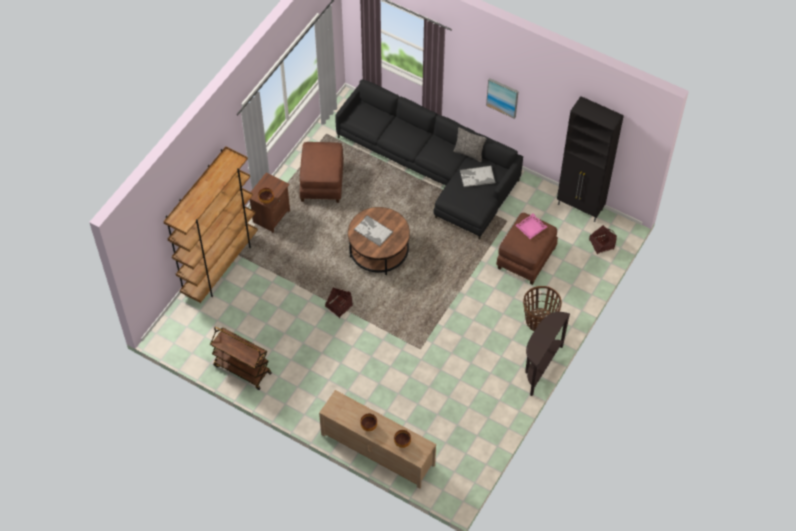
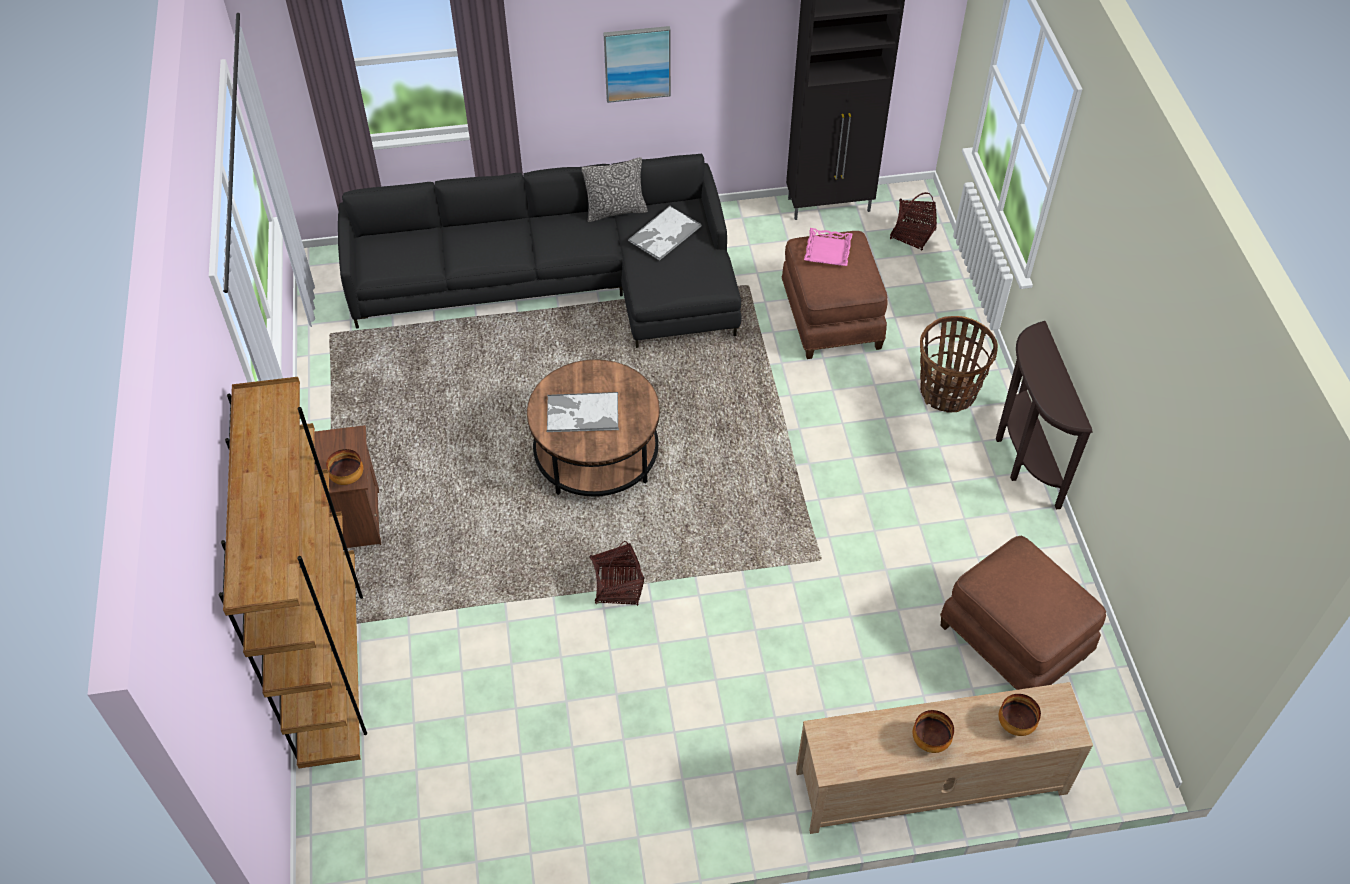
camera: 40 degrees left, 5 degrees down
(242, 369) = (550, 826): brown cart -> none
(322, 182) = (395, 409): brown ottoman -> brown ottoman (1015, 640)

